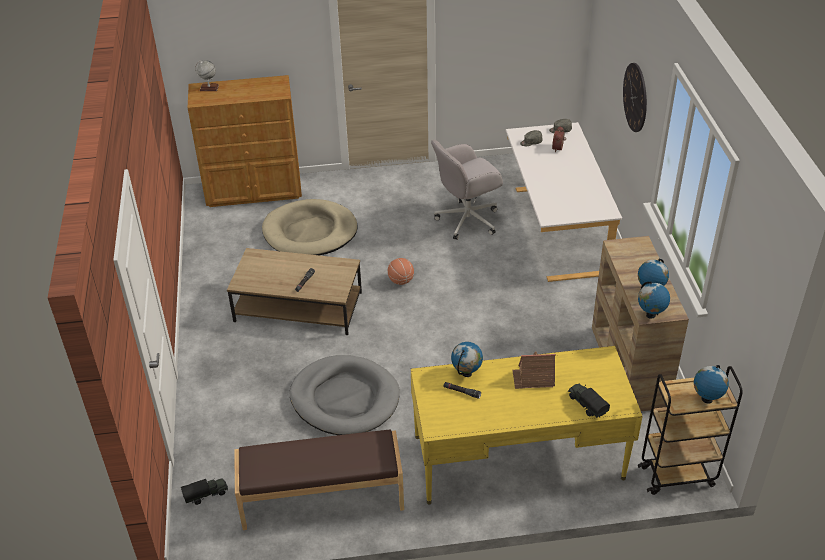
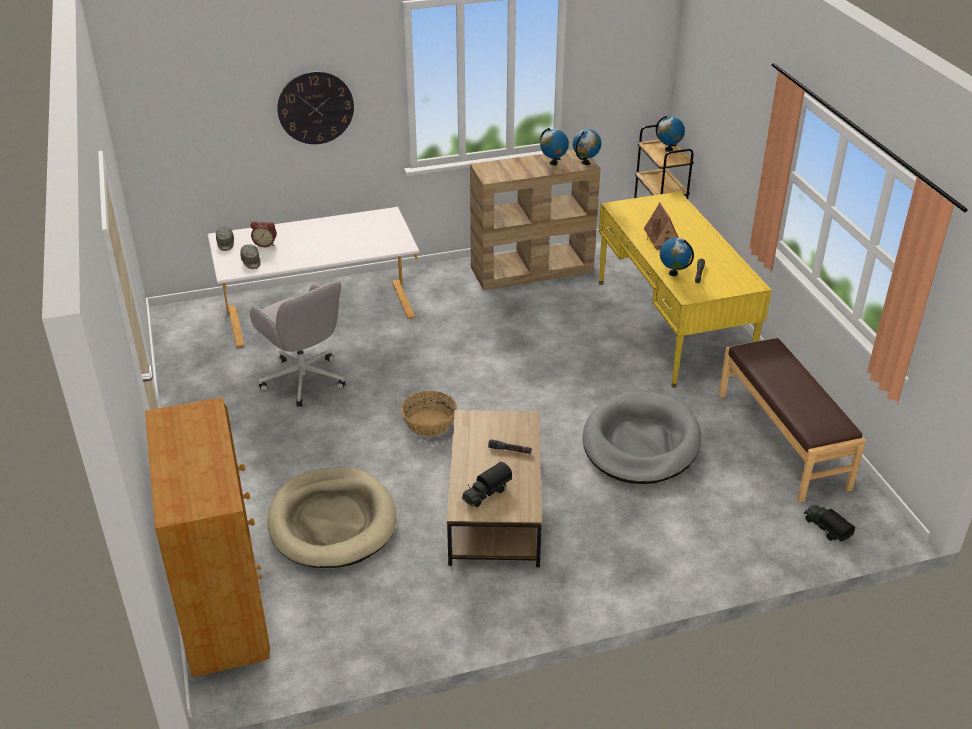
camera: 100 degrees left, 5 degrees down
(209, 88) = (176, 496): globe -> none
(401, 280) = (428, 423): basketball -> basket
(586, 405) = (682, 214): toy truck -> toy truck (486, 493)

